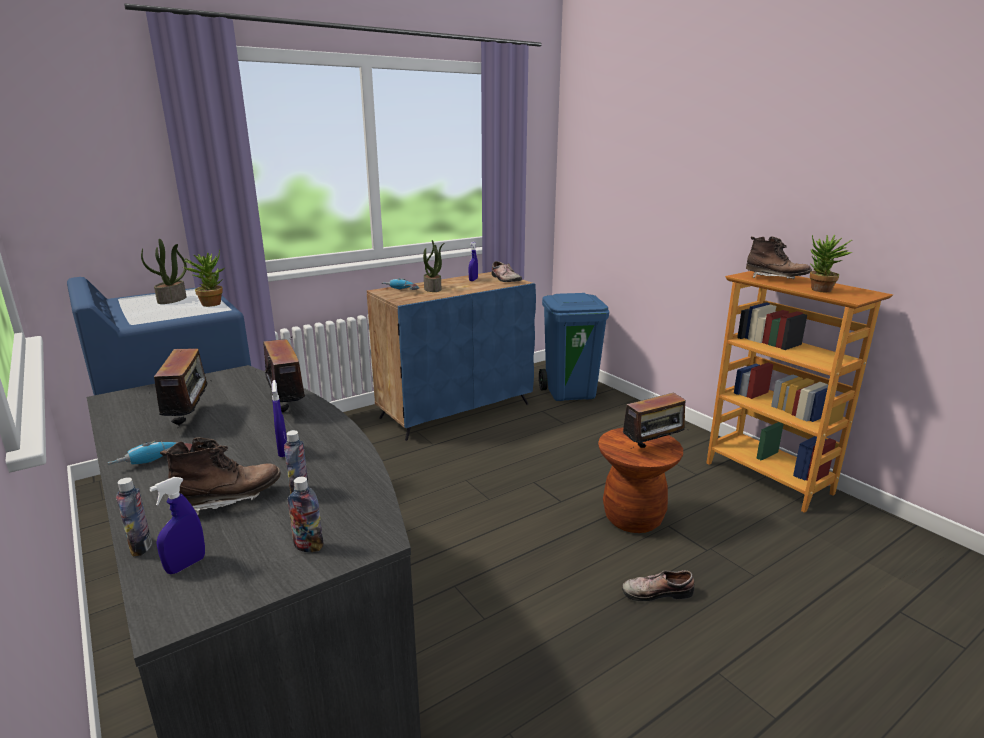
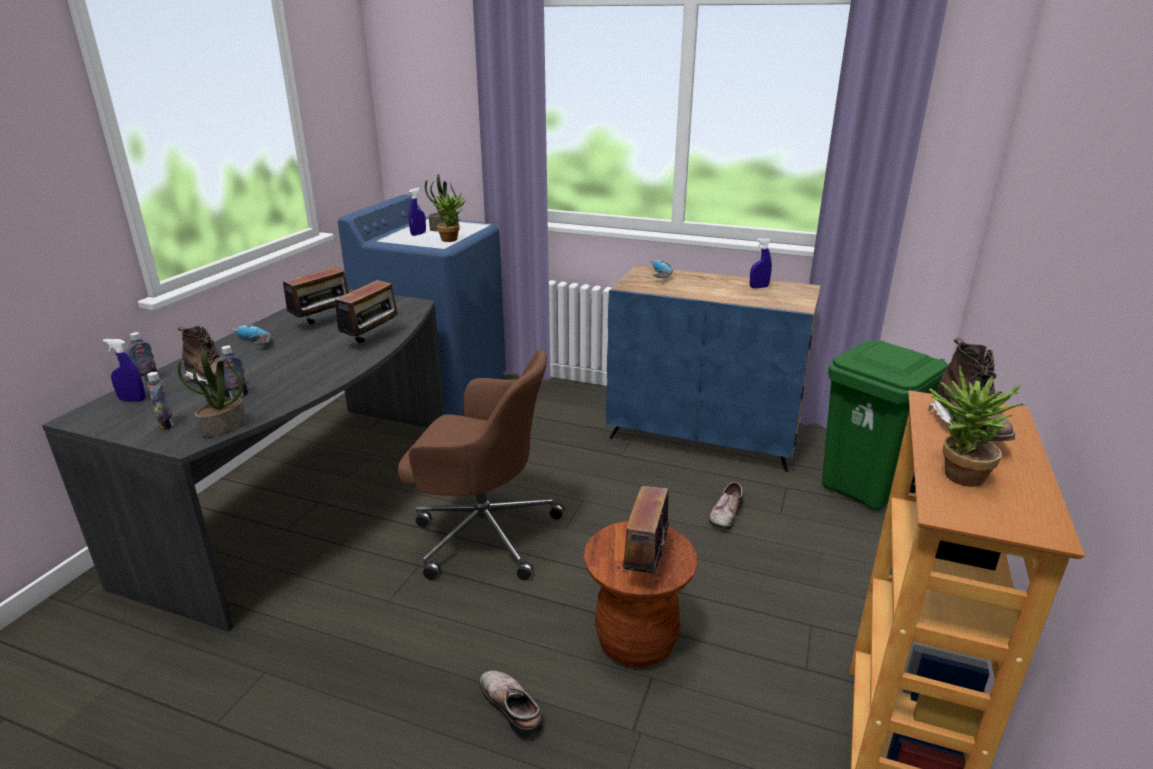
camera: 55 degrees right, 5 degrees up
(283, 451) = (295, 367): blue spray bottle -> blue spray bottle (418, 234)
(433, 289) = (689, 283): potted plant -> potted plant (223, 427)
(449, 537) = (482, 532): none -> brown office chair
(504, 279) = (794, 298): shoe -> shoe (725, 513)
(570, 393) = (864, 489): blue trash can -> green trash can
(653, 448) = (644, 565): radio -> radio turned 75 degrees clockwise

